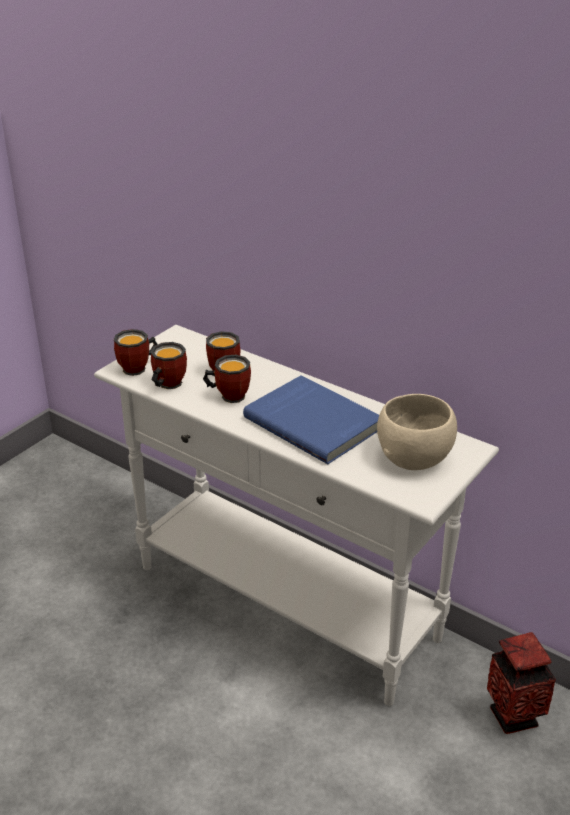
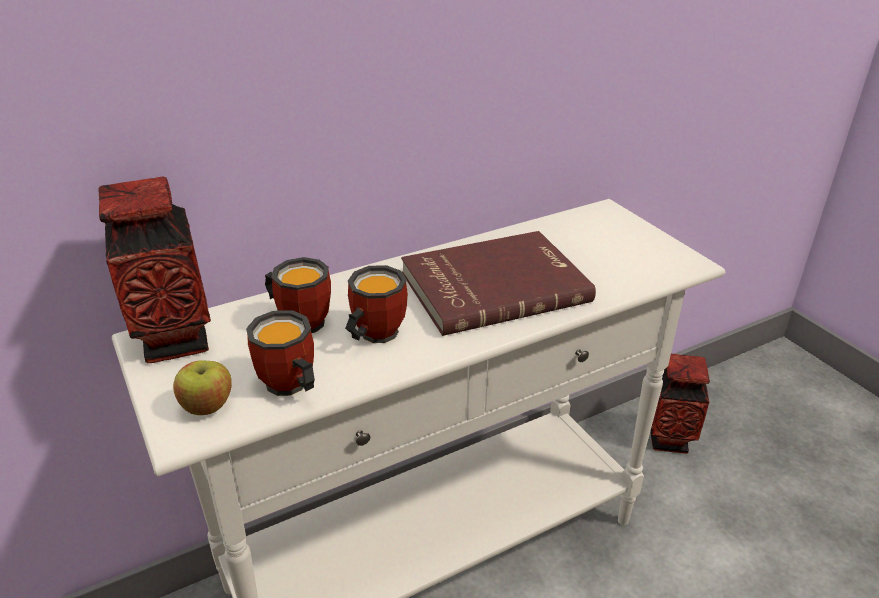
camera: 65 degrees left, 0 degrees up
(139, 368) = (207, 406): mug -> apple
(180, 342) = (175, 342): none -> vase
(314, 422) = (493, 285): blue book -> red book
(413, 456) = (603, 244): beige bowl -> none

